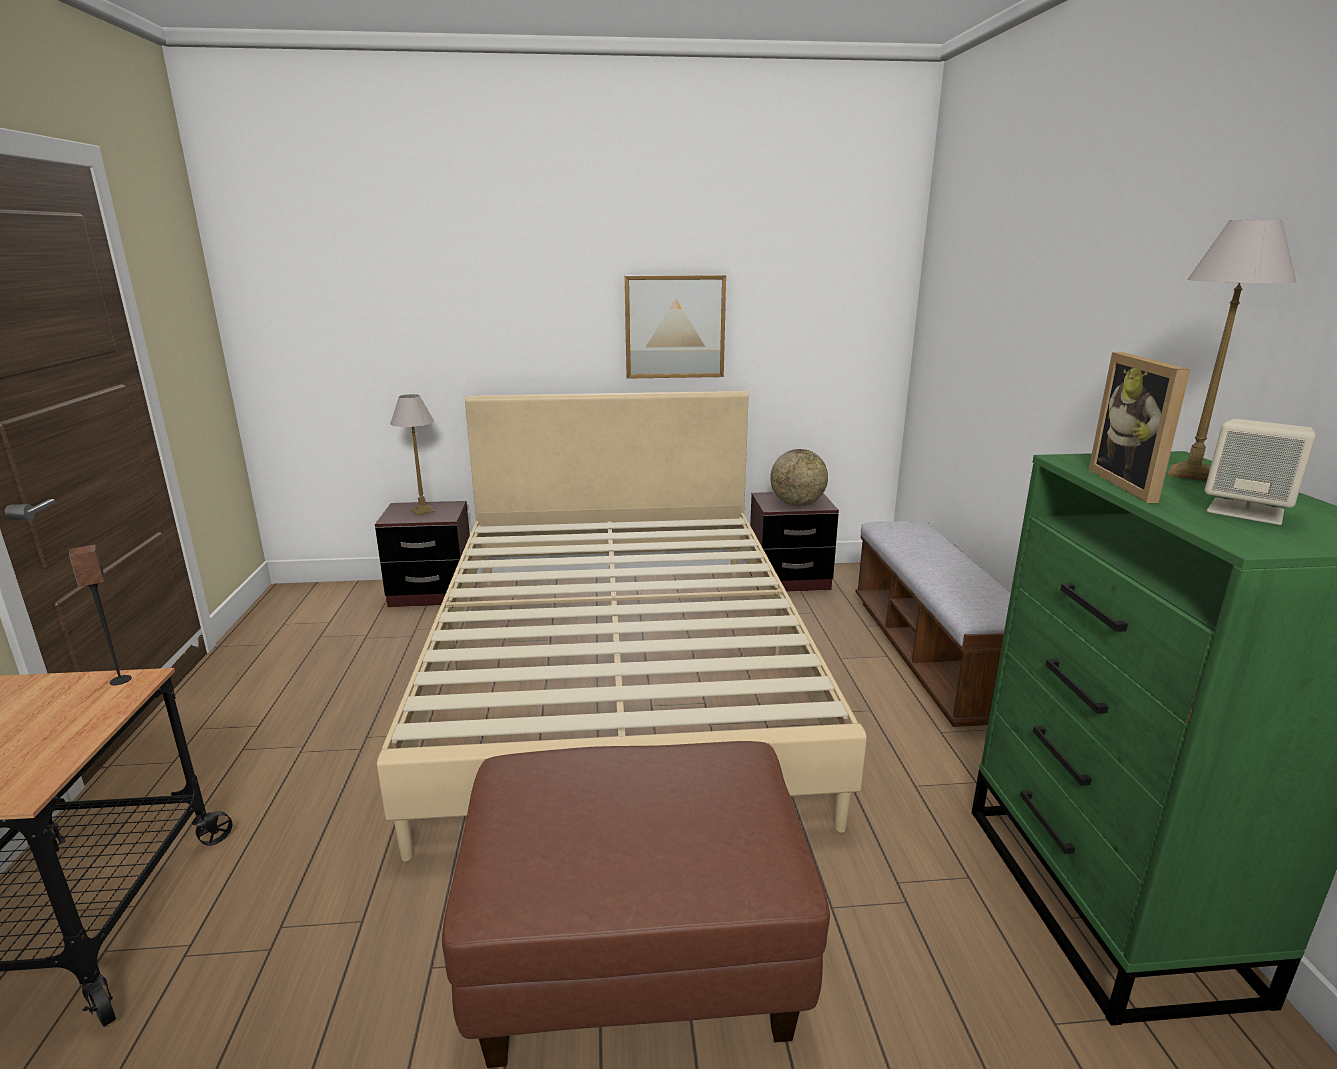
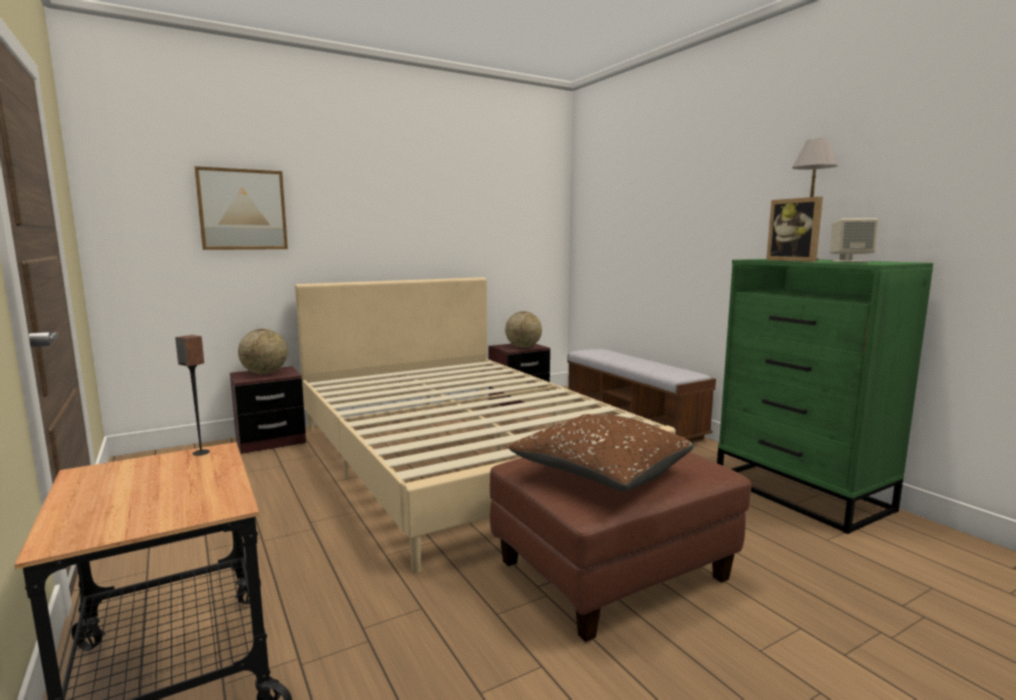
camera: 25 degrees left, 10 degrees down
(422, 511) = (264, 373): table lamp -> globe
(585, 827) = (601, 472): none -> brown pillow
(674, 327) = (436, 236): picture -> picture (242, 209)

